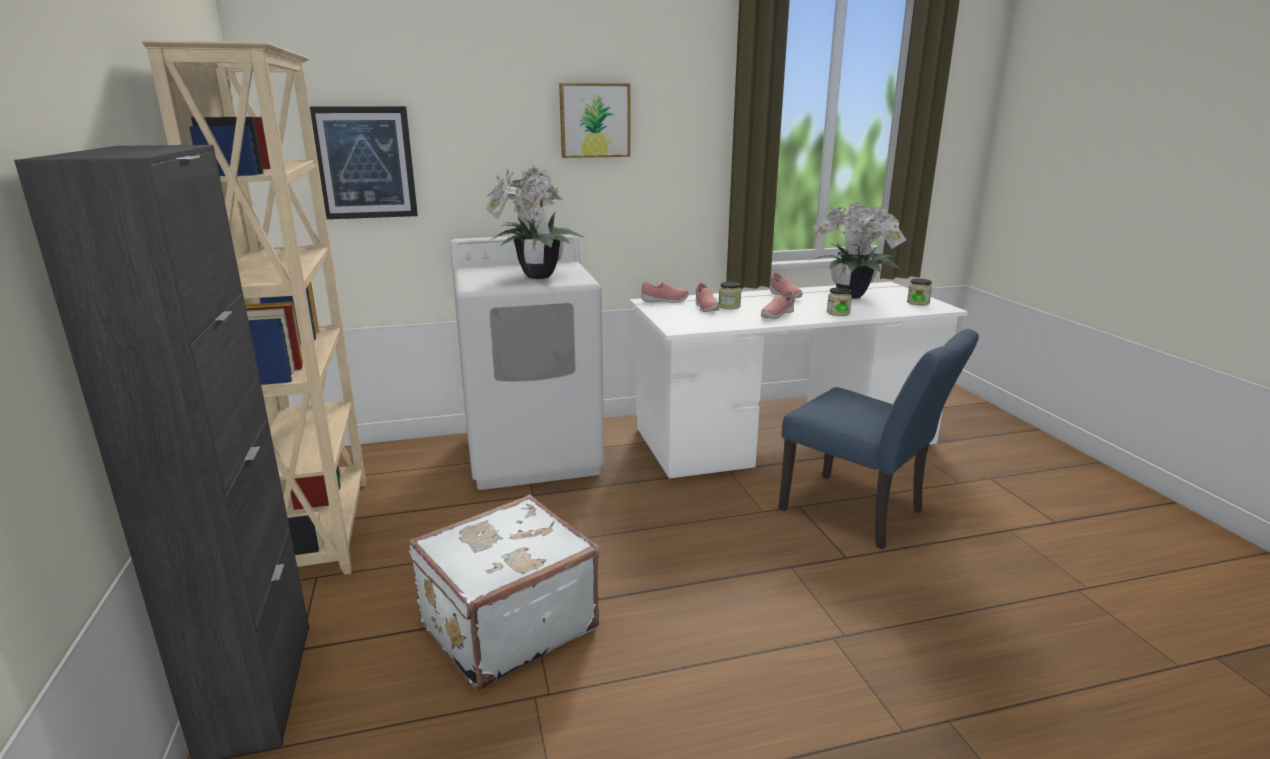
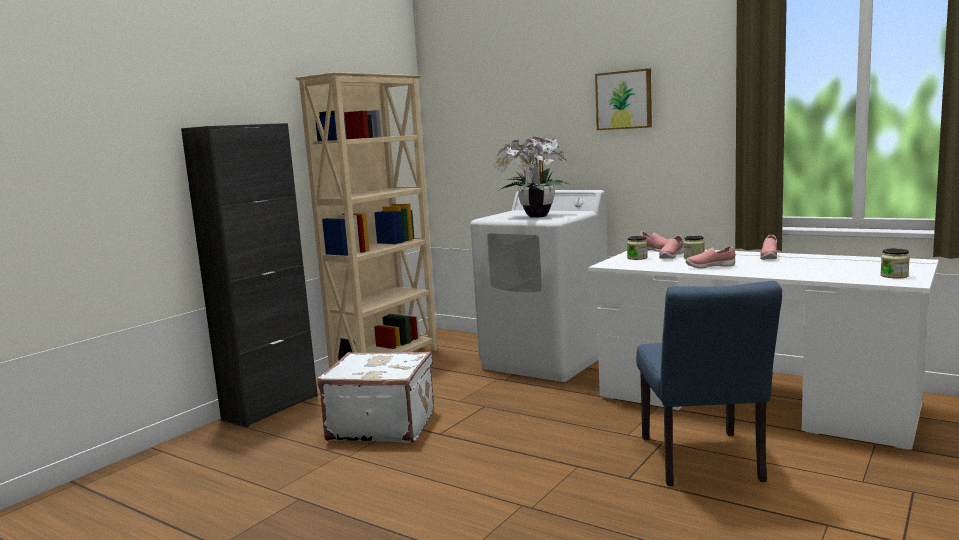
camera: 50 degrees right, 10 degrees down
(365, 163) = (478, 138): picture -> none
(838, 313) = (773, 272): jar -> jar (637, 258)
(853, 296) = (838, 264): potted plant -> none

